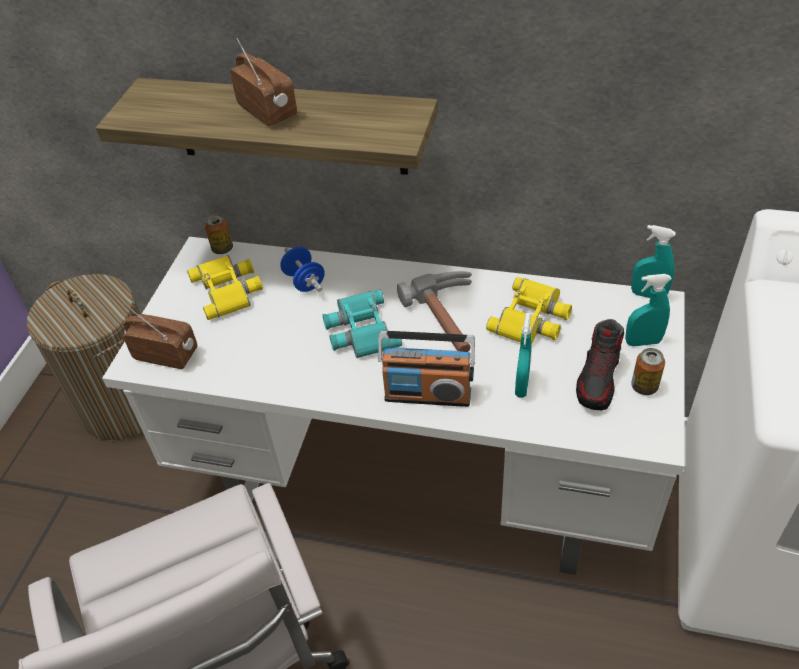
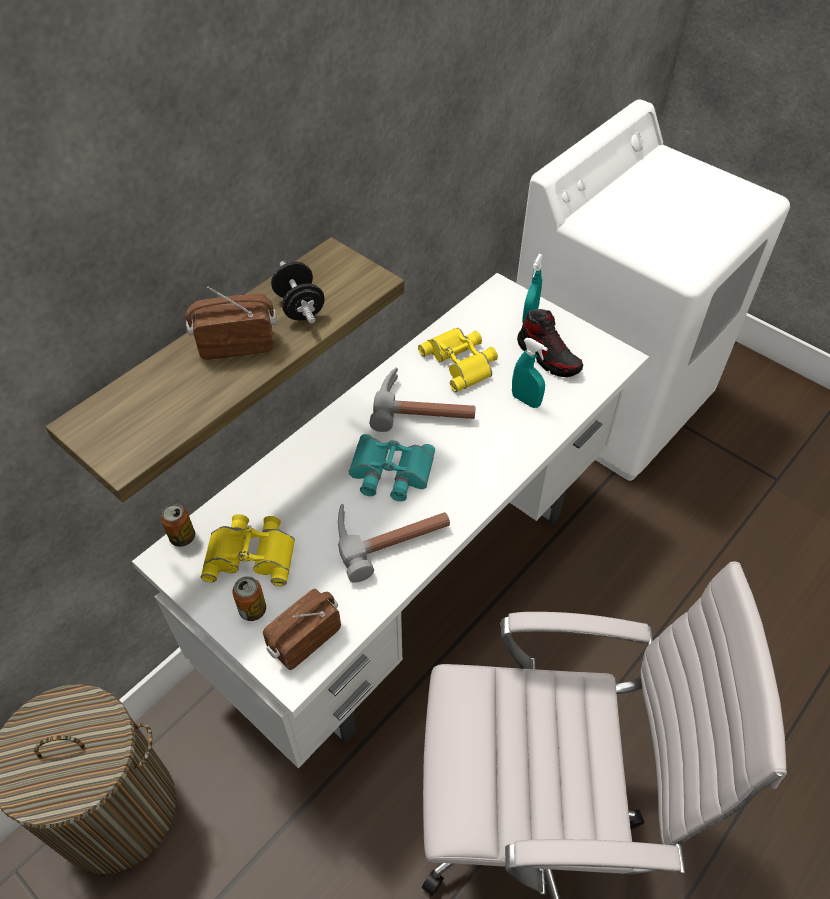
camera: 65 degrees left, 5 degrees up
(295, 358) = (389, 534): none -> hammer
(304, 281) = (292, 488): blue dumbbell -> none
(333, 120) = (300, 307): none -> black dumbbell
(428, 394) = (496, 459): radio -> none
(644, 387) = (571, 338): can -> can (253, 610)
(648, 295) = (486, 290): turquoise spray bottle -> none

